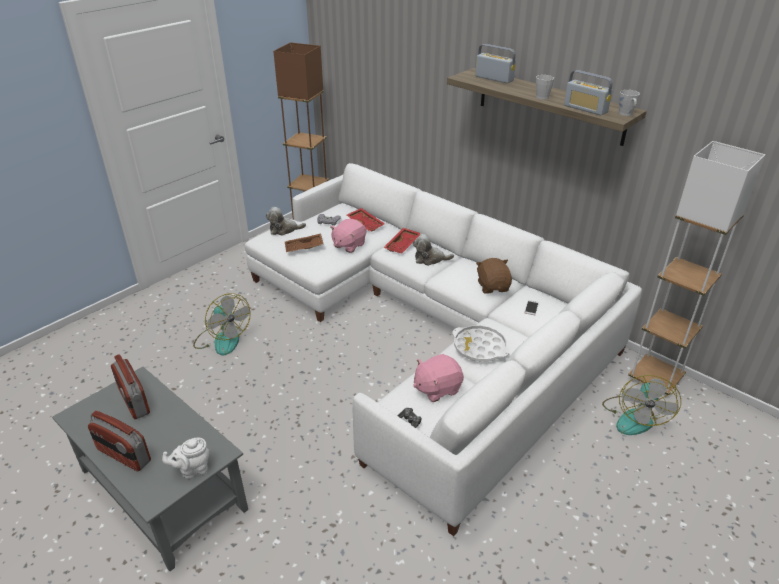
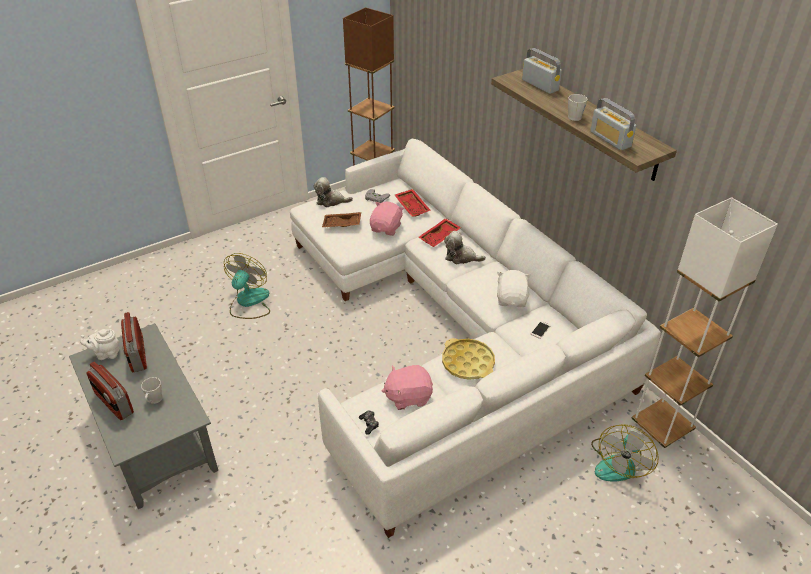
camera: 15 degrees right, 5 degrees up
(192, 470) = (164, 428): white teapot -> white teapot (106, 354)
(222, 339) = (249, 302): fan -> fan turned 135 degrees counterclockwise
(348, 245) = (386, 228): pink plush toy -> pink plush toy turned 150 degrees clockwise
(479, 347) = (468, 363): white tray -> yellow tray
(493, 287) = (512, 299): brown plush toy -> white plush toy
(626, 114) = (650, 152): grey mug -> grey mug (154, 400)

